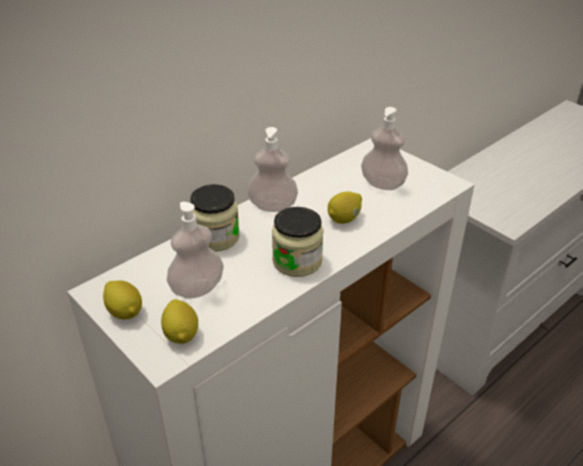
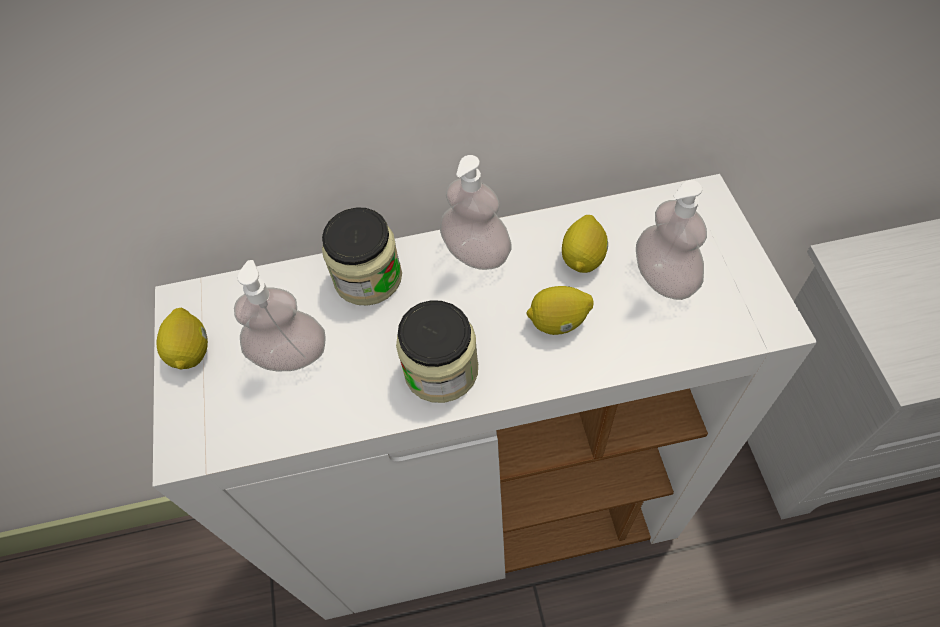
camera: 35 degrees right, 20 degrees up
(181, 334) = (228, 420): lemon -> lemon (583, 258)

